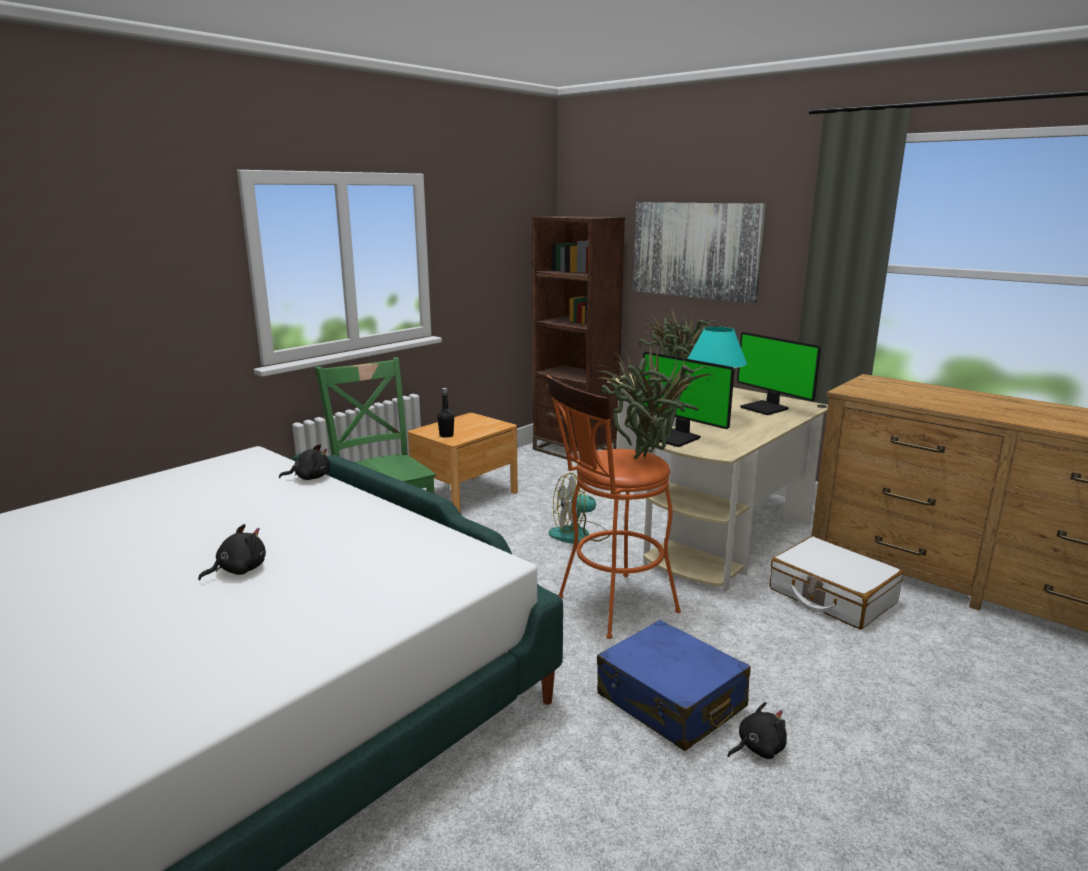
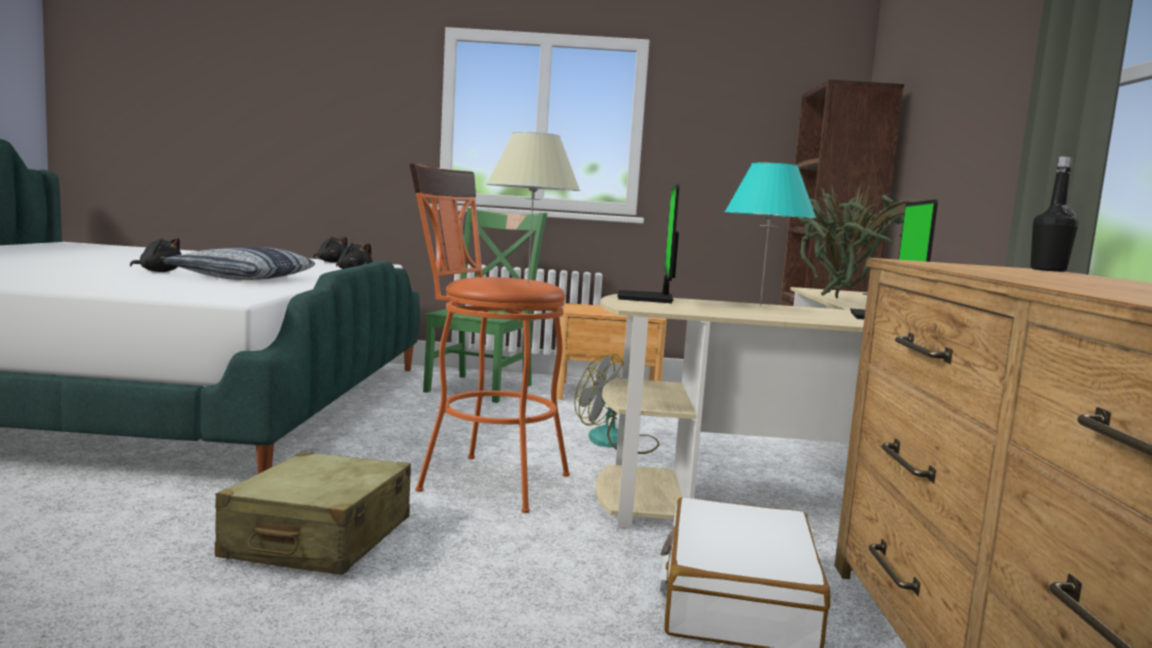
camera: 50 degrees right, 10 degrees down
(329, 536) = (242, 277): none -> pillow
(446, 435) = (581, 309): black bottle -> black bottle (1048, 270)
(650, 458) = (528, 283): potted plant -> beige table lamp
(671, 701) = (319, 539): blue suitcase -> beige suitcase
(695, 250) = (955, 111): picture -> none
(757, 748) = (260, 601): black plush toy -> black plush toy (331, 262)

